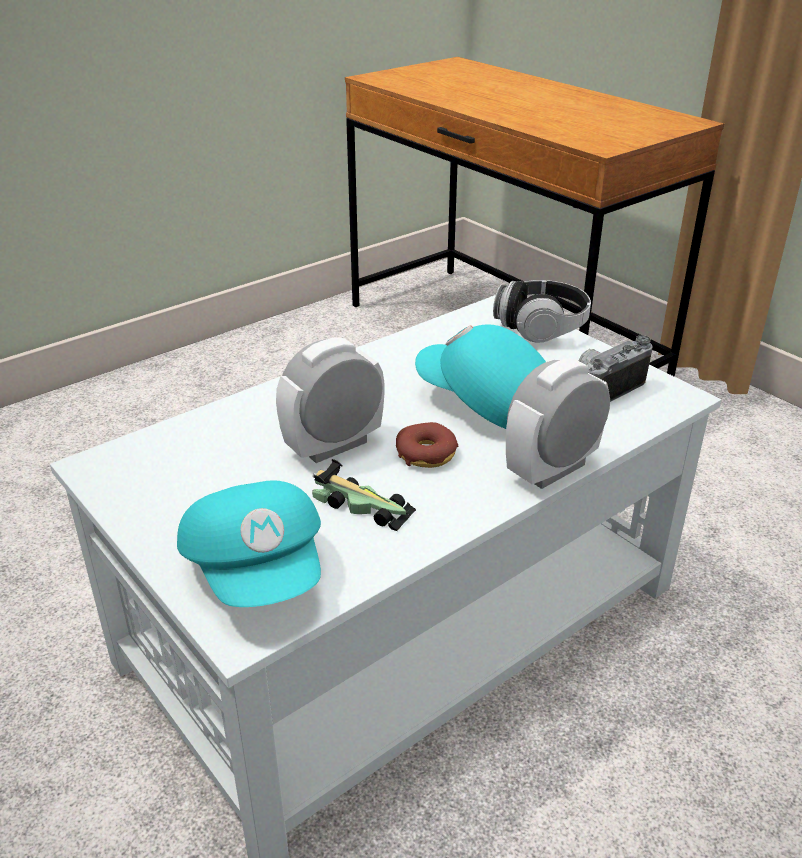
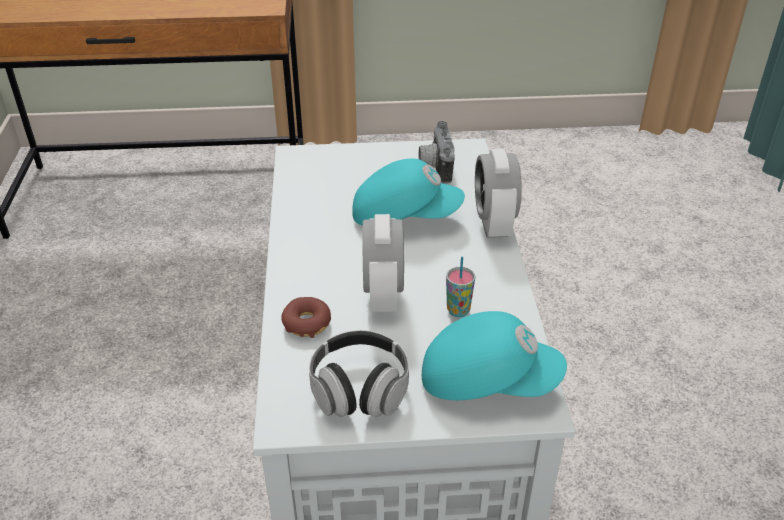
camera: 55 degrees left, 5 degrees up
(359, 504) = (458, 311): toy car -> cup
(426, 454) = (432, 261): donut -> donut (307, 323)
(486, 405) = (405, 215): turquoise cap -> turquoise cap turned 150 degrees counterclockwise
(541, 327) = (340, 153): headphones -> headphones (359, 390)

